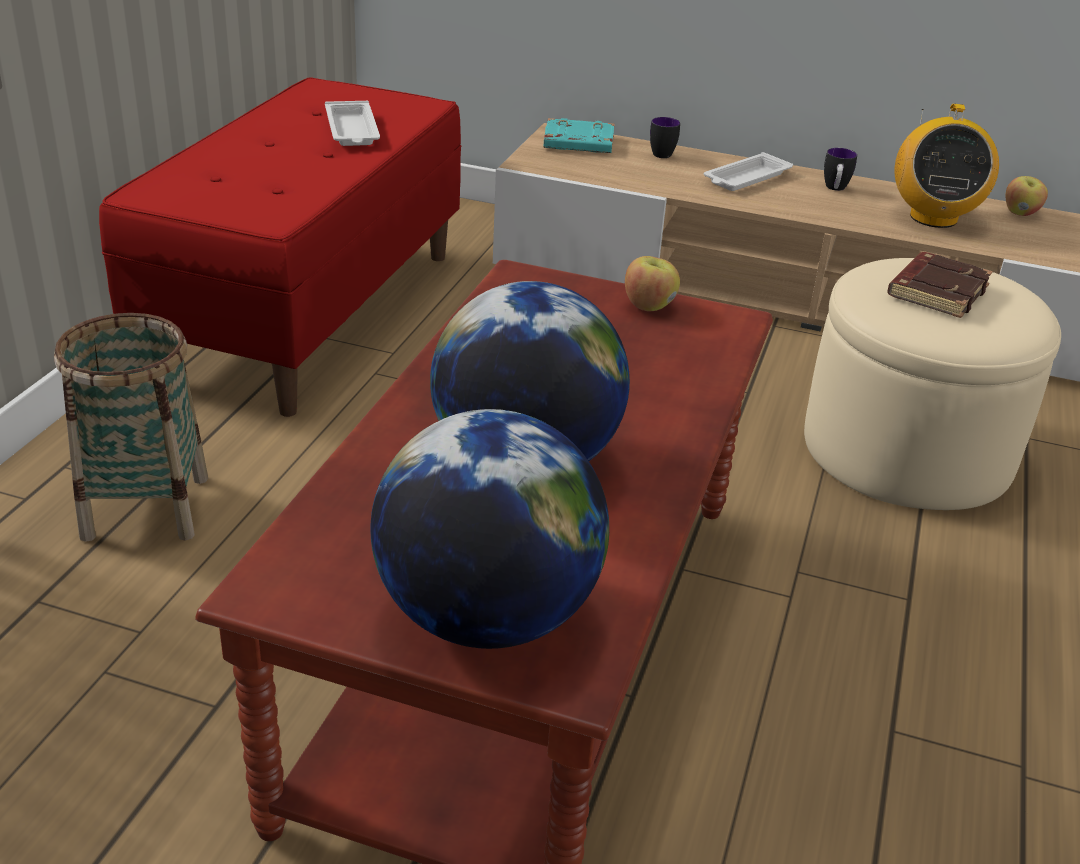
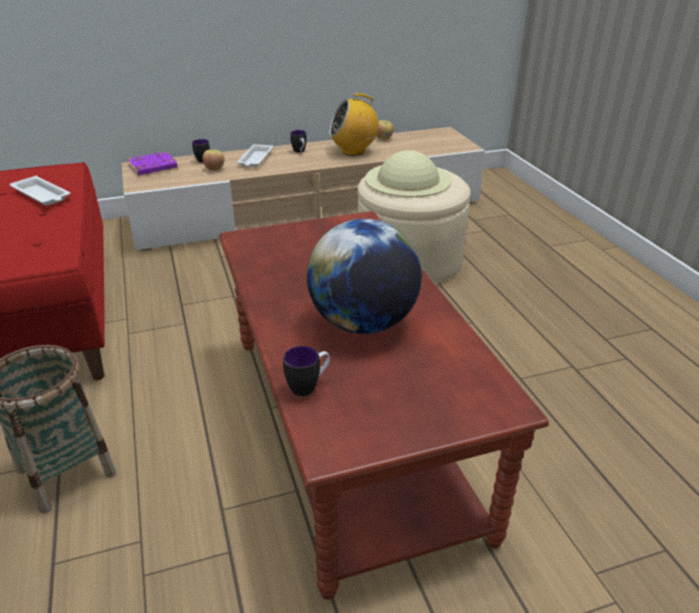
camera: 35 degrees left, 0 degrees up
(344, 504) = (309, 386): none -> mug
(486, 616) = (442, 401): globe -> none
(577, 143) = (153, 168): turquoise book -> purple book
(649, 305) = (320, 227): apple -> apple (214, 169)
(933, 217) = (353, 151): radio -> radio turned 105 degrees clockwise
(936, 291) = (408, 179): brown book -> beige hat

